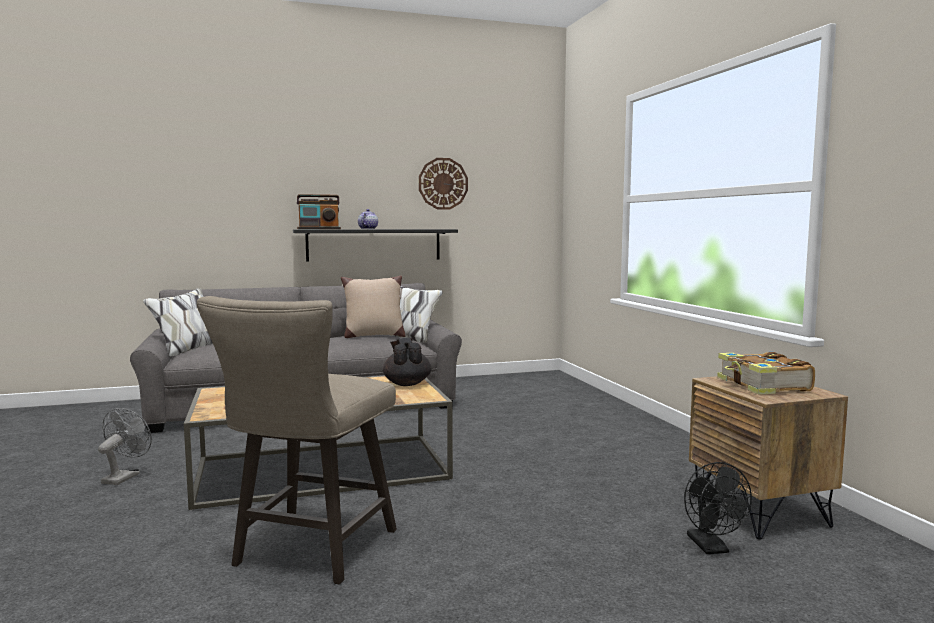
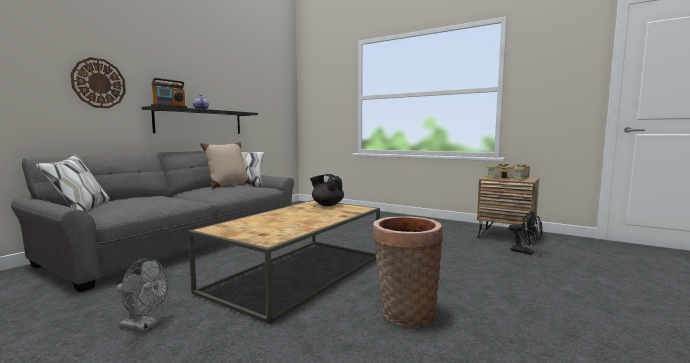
camera: 40 degrees left, 0 degrees up
(124, 477) = (144, 326): grey fan -> grey fan turned 135 degrees clockwise
(309, 552) = (405, 314): beige stool -> basket
(443, 183) = (239, 82): wall clock -> wall clock (99, 83)

